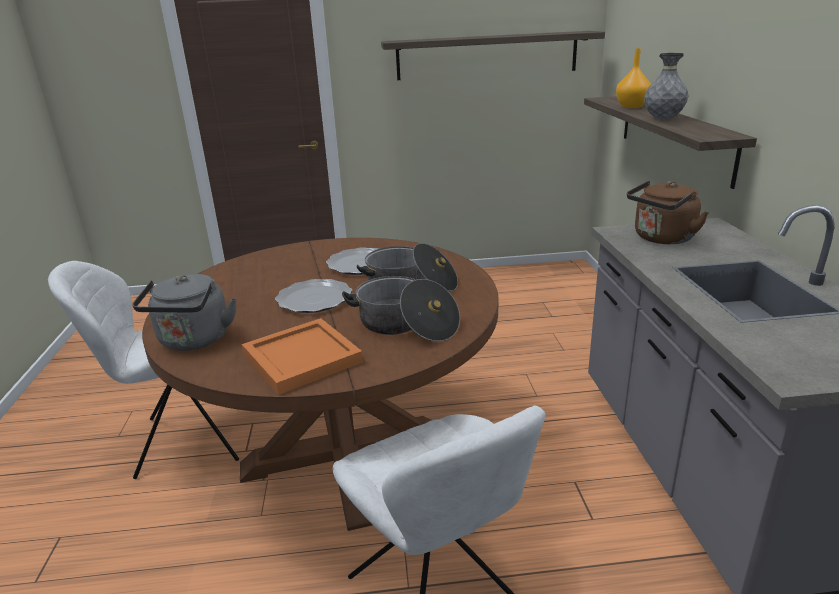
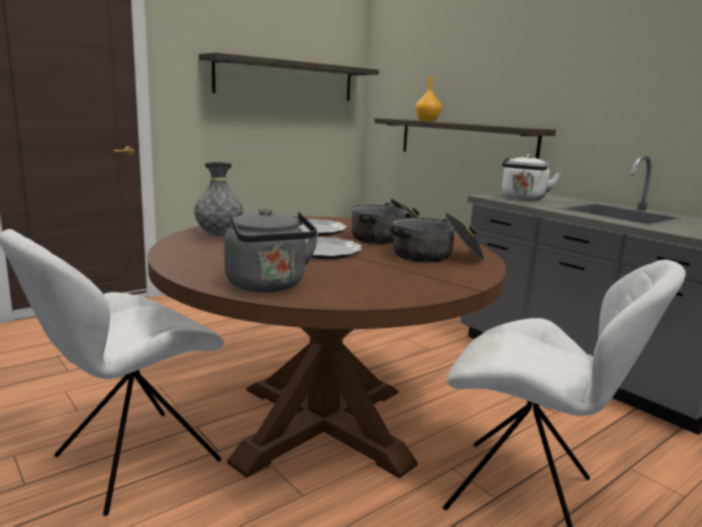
camera: 35 degrees left, 10 degrees down
(301, 359) = (401, 283): orange tray -> none
(661, 239) = (523, 198): brown kettle -> white kettle
(662, 119) = (471, 124): grey vase -> grey vase (219, 236)

